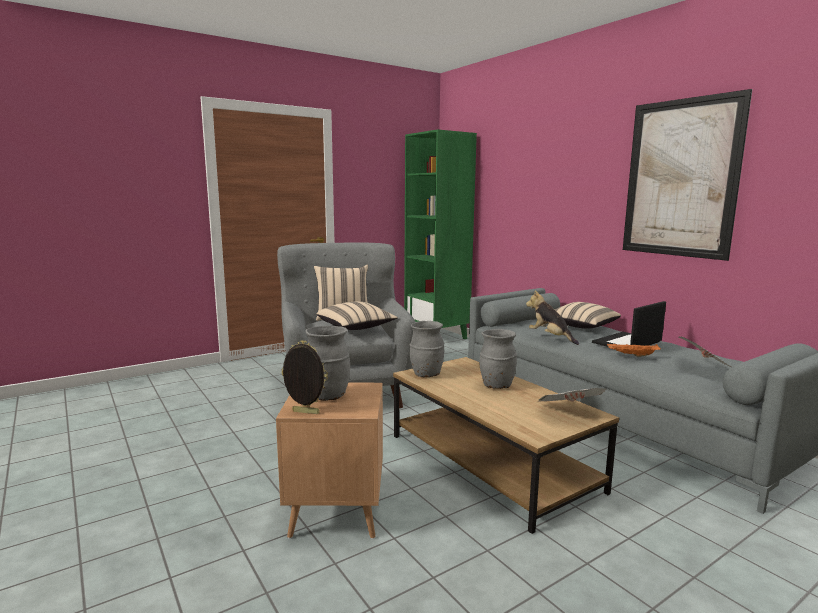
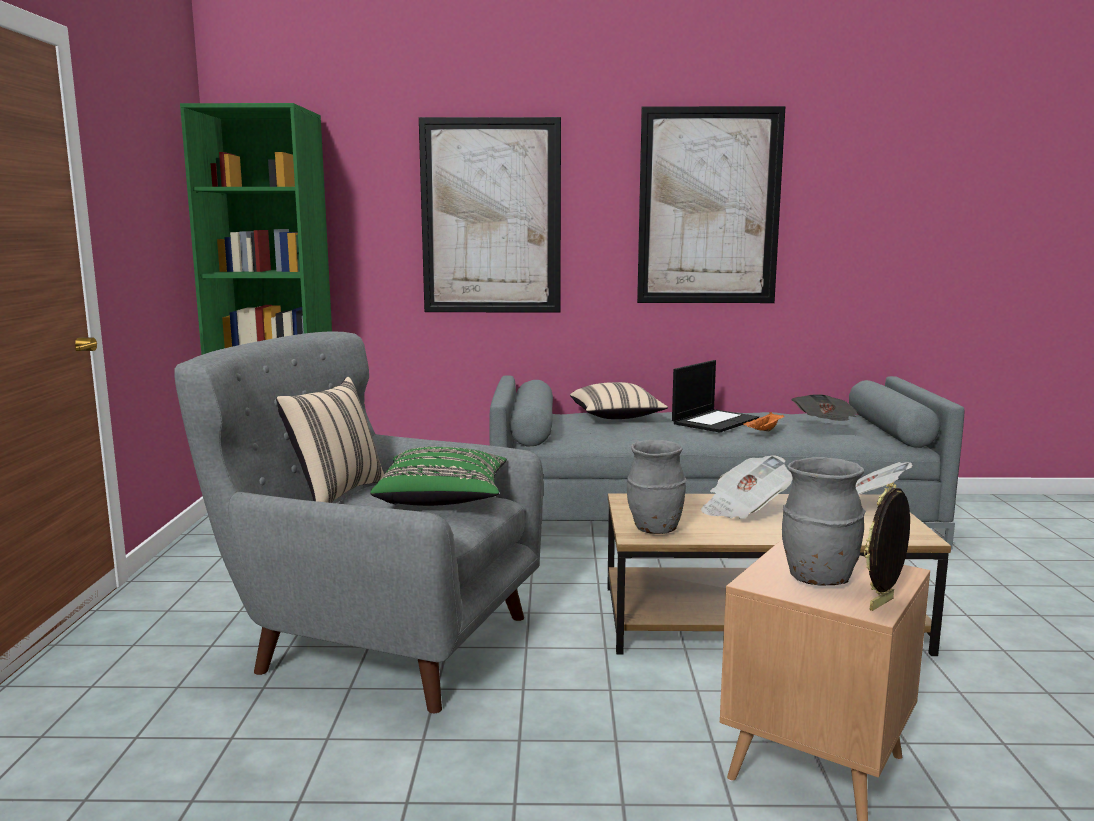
camera: 55 degrees left, 0 degrees up
(356, 328) = (443, 499): beige pillow -> green pillow
(496, 386) = (743, 510): grey vase -> newspaper
(545, 187) = (491, 217): none -> picture
(550, 337) = (651, 437): plush toy -> none
(627, 343) = (715, 421): laptop -> laptop turned 135 degrees counterclockwise

